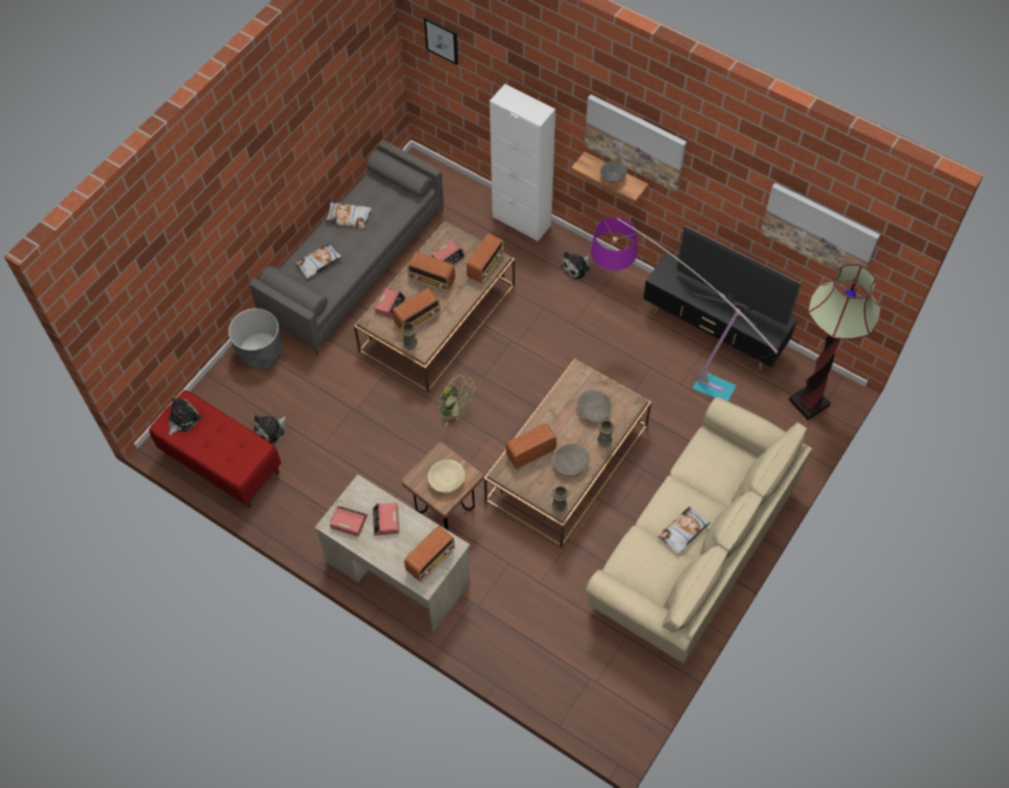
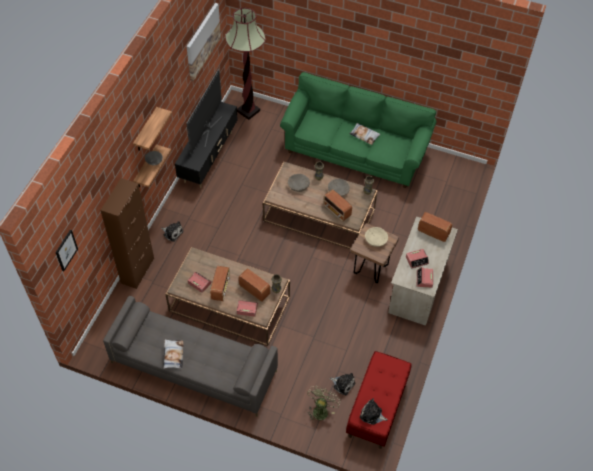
camera: 105 degrees left, 5 degrees down
(260, 352) = (283, 409): grey planter -> none
(319, 263) = (219, 364): pillow -> none
(455, 411) = (299, 279): green fan -> green fan (321, 409)
(486, 266) = (202, 259): radio -> none
(521, 221) = (137, 270): white cabinet -> brown cabinet
(635, 142) = (146, 131): picture -> shelf
(653, 360) = (236, 184): floor lamp -> none
(692, 548) = (355, 151): beige sofa -> green sofa

